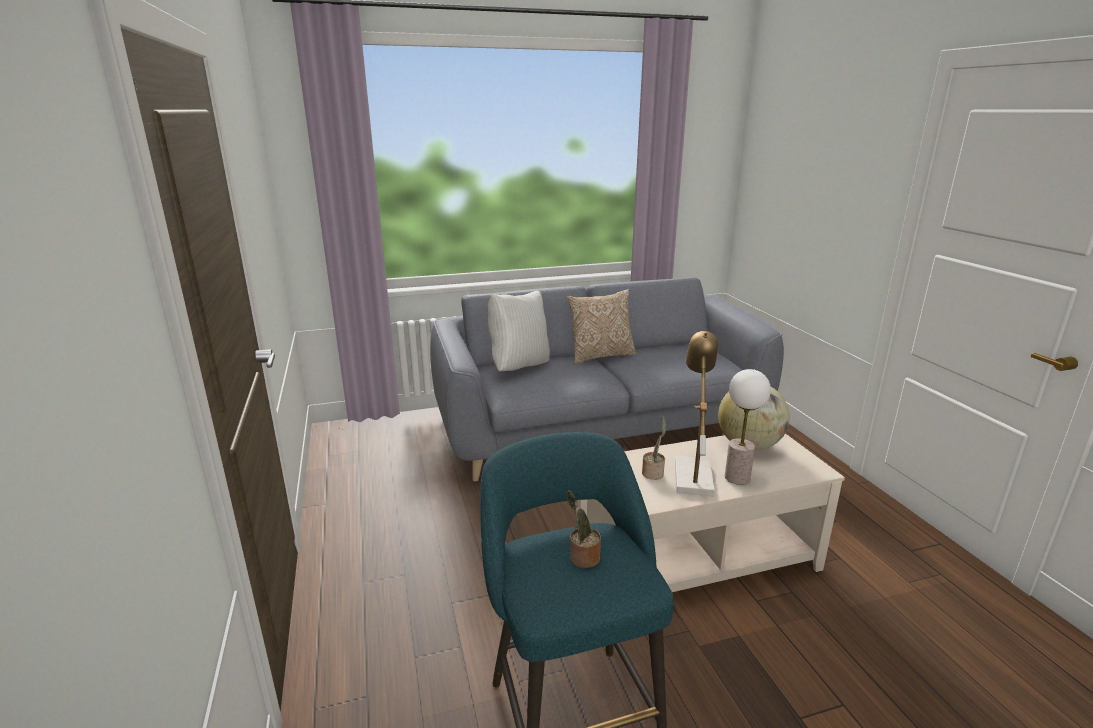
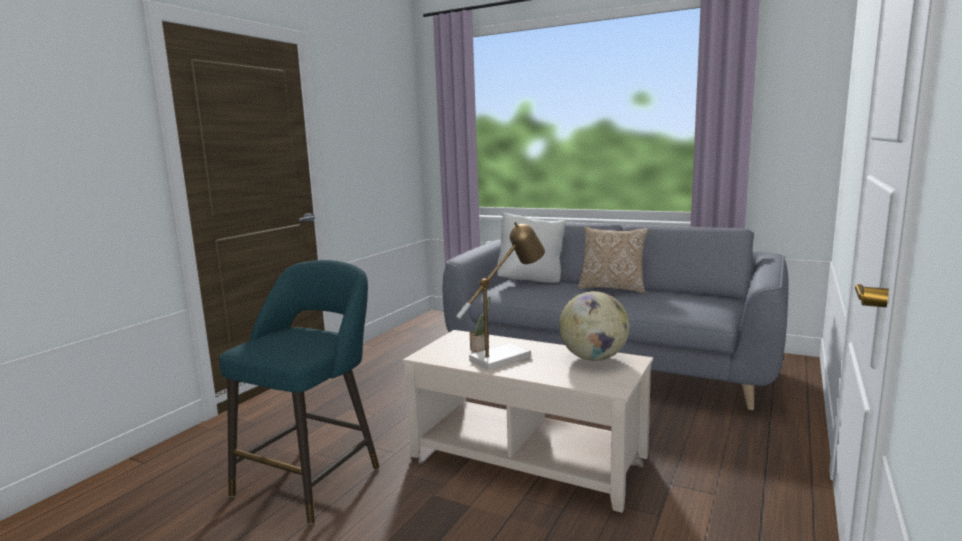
camera: 45 degrees right, 10 degrees down
(582, 558) = (296, 338): potted plant -> none
(737, 477) = (532, 368): table lamp -> none

